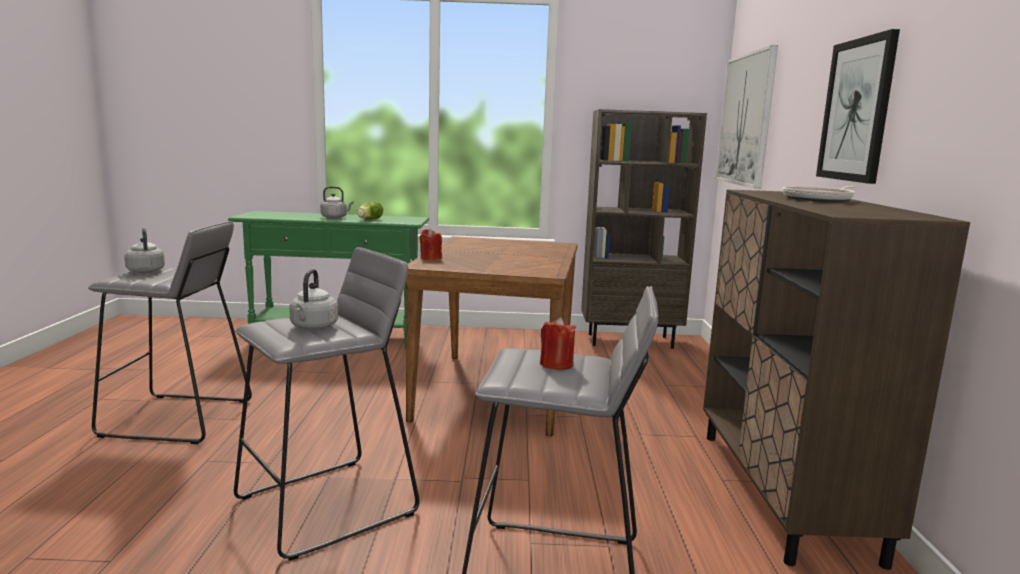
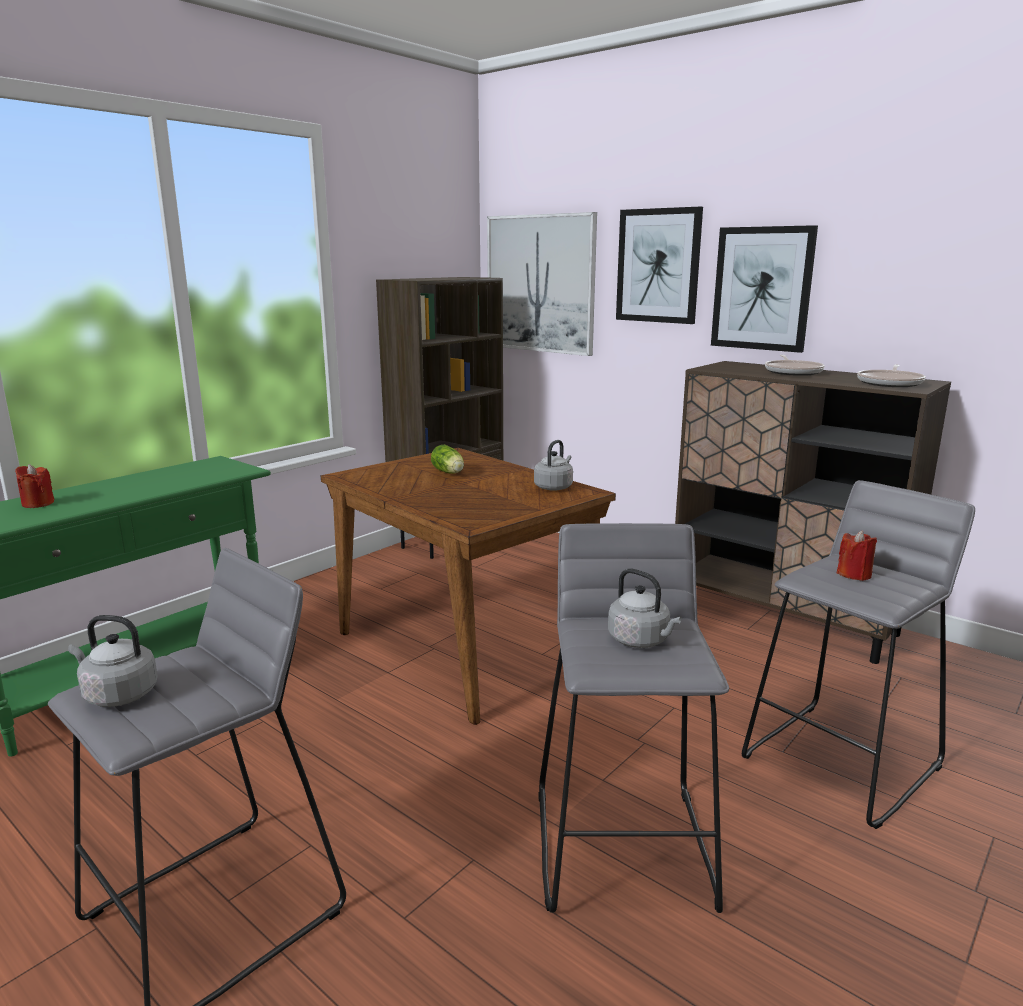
camera: 50 degrees left, 5 degrees up
(335, 217) = (115, 492): grey kettle -> grey kettle (554, 487)
(369, 219) = (176, 482): lettuce -> lettuce (449, 473)
(430, 258) = (436, 512): red candle -> red candle (38, 503)
(801, 93) = (658, 266): none -> picture
(862, 211) = (890, 383): none -> frying pan

